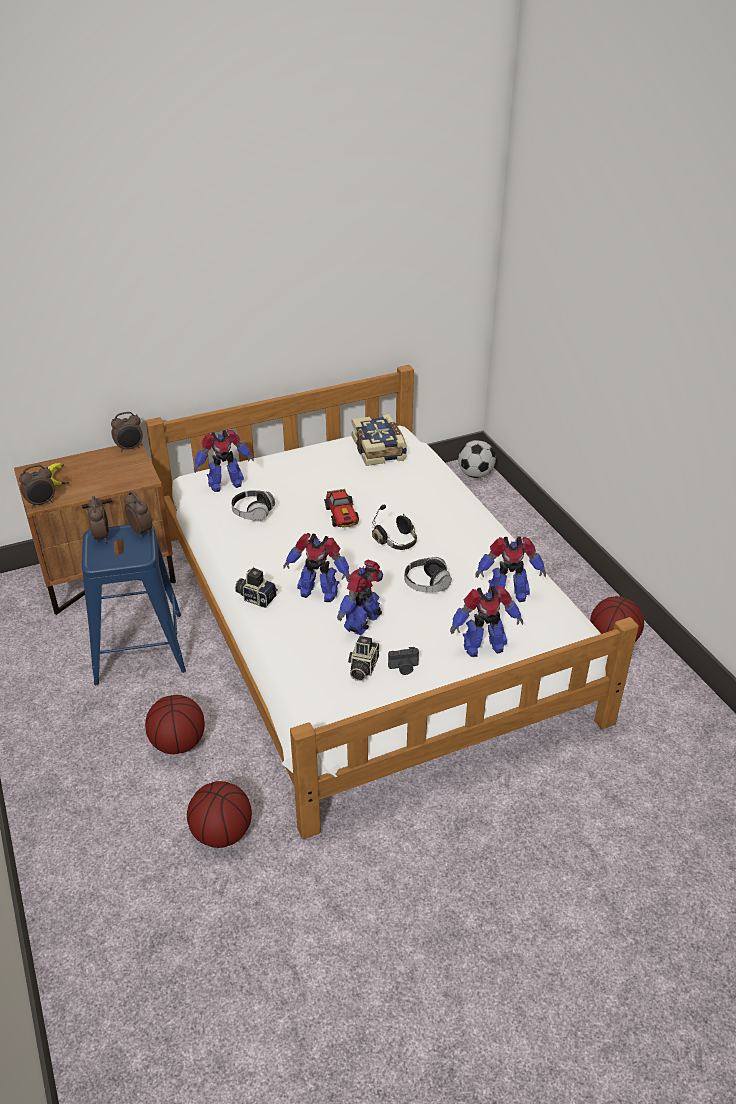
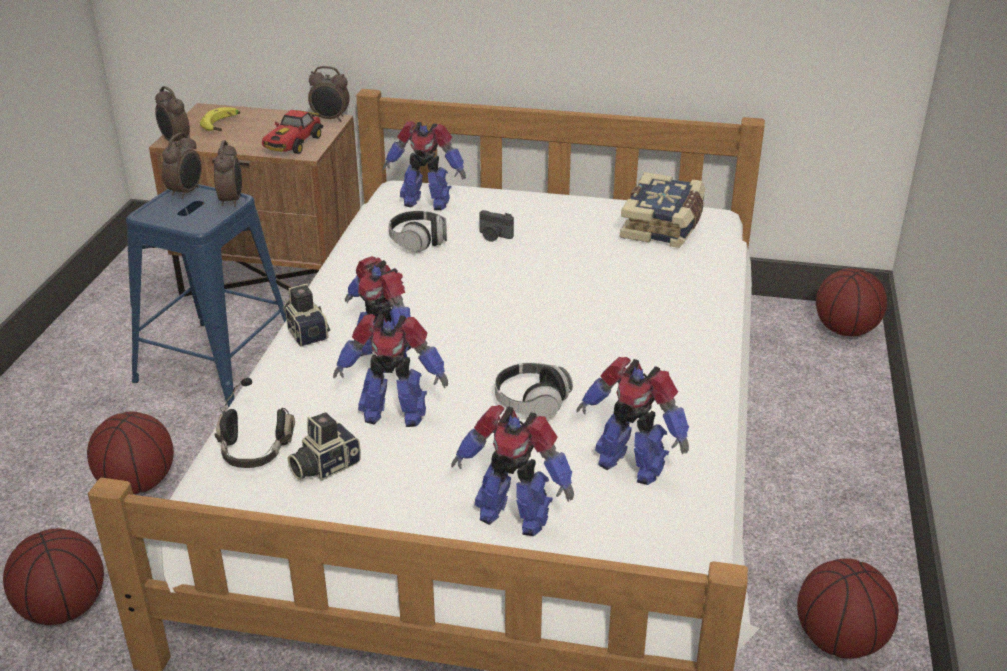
camera: 35 degrees right, 5 degrees down
(42, 503) = (175, 142): alarm clock -> alarm clock turned 45 degrees clockwise
(342, 517) = (518, 284): toy car -> toy car (293, 144)
(363, 622) = (393, 413): toy robot -> toy robot turned 150 degrees counterclockwise
(397, 541) = (554, 338): black headphones -> black headphones (254, 451)
(404, 668) = (374, 492): camera -> camera (494, 236)
(475, 474) = (846, 330): football -> basketball

